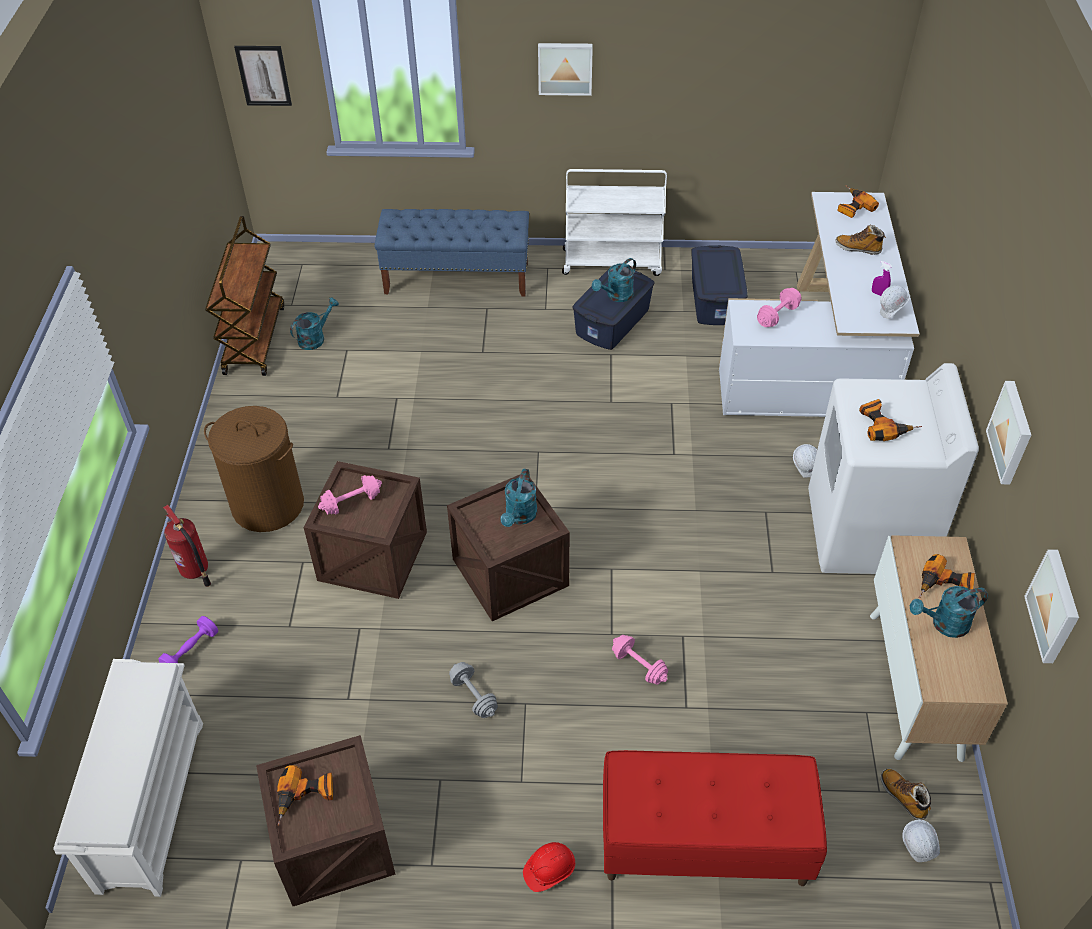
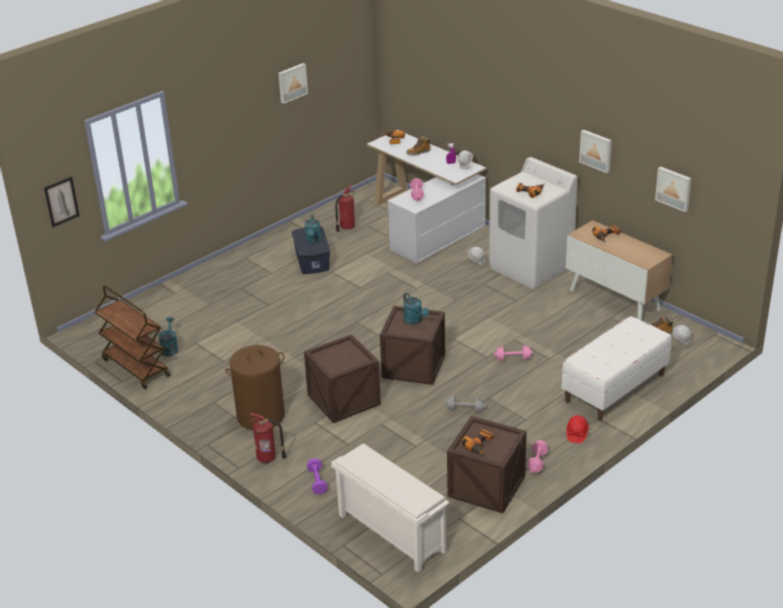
camera: 45 degrees left, 15 degrees down
(351, 502) = (335, 360): pink dumbbell -> pink dumbbell (537, 462)
(457, 278) = (205, 286): blue bench -> none
(565, 67) = (225, 126): picture -> picture (292, 82)
(612, 262) = (274, 239): white cart -> none
(704, 842) = (615, 388): red bench -> white bench
(716, 299) = (346, 227): blue storage box -> fire extinguisher
(944, 624) = (622, 246): turquoise watering can -> none

